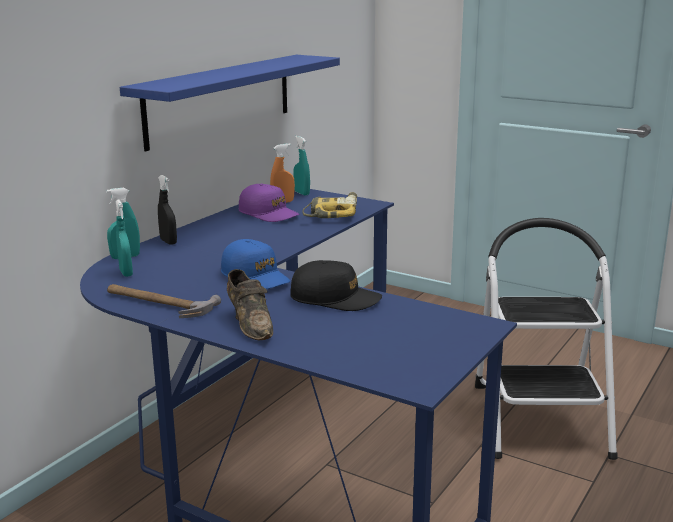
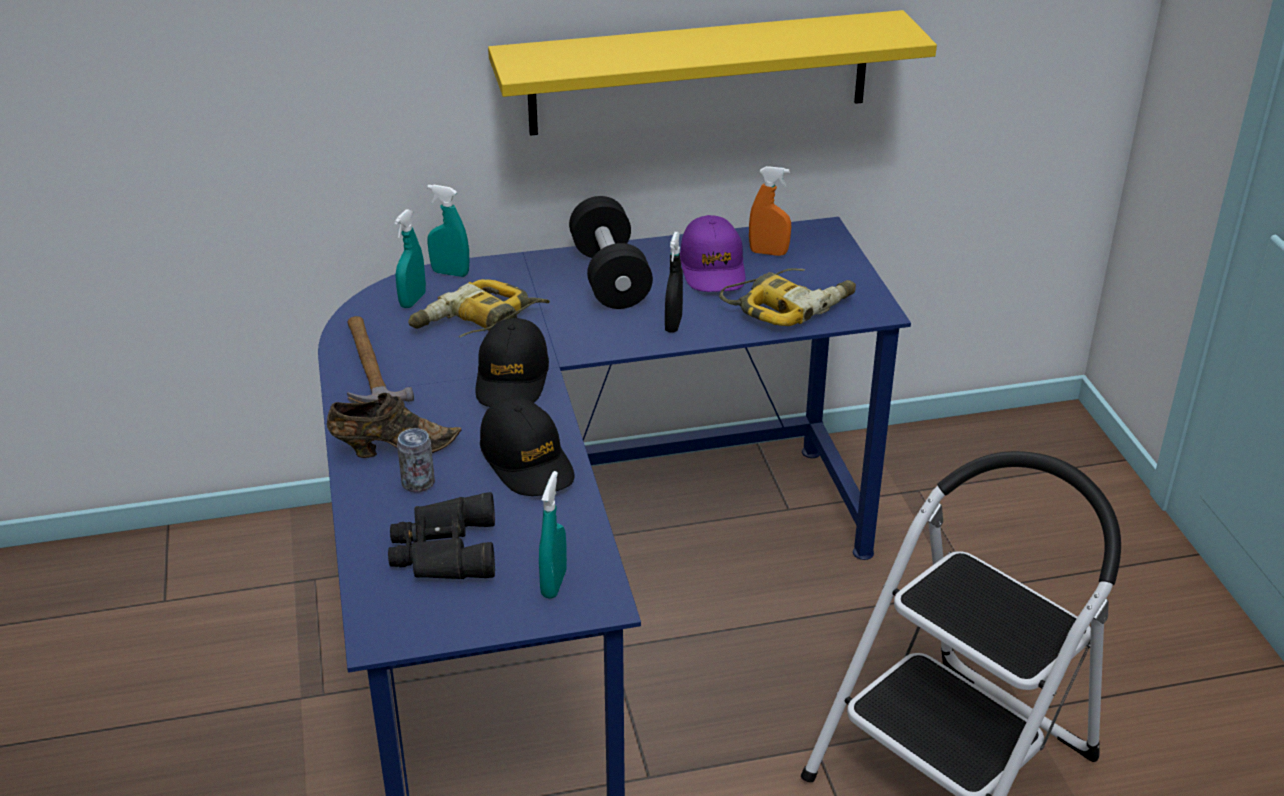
camera: 45 degrees right, 15 degrees up
(168, 242) = (527, 267): black spray bottle -> black spray bottle (673, 324)
(188, 267) = (478, 323): none -> power drill
(220, 99) = (699, 73): blue shelf -> yellow shelf
(222, 231) = (610, 277): none -> black dumbbell
(250, 324) = (391, 449): brown shoe -> brown shoe turned 120 degrees counterclockwise
(255, 277) = (512, 378): blue cap -> black cap
(297, 329) = (418, 483): none -> can
(302, 193) = (824, 244): turquoise spray bottle -> turquoise spray bottle (554, 584)
(372, 344) = (442, 551): none -> black binoculars

